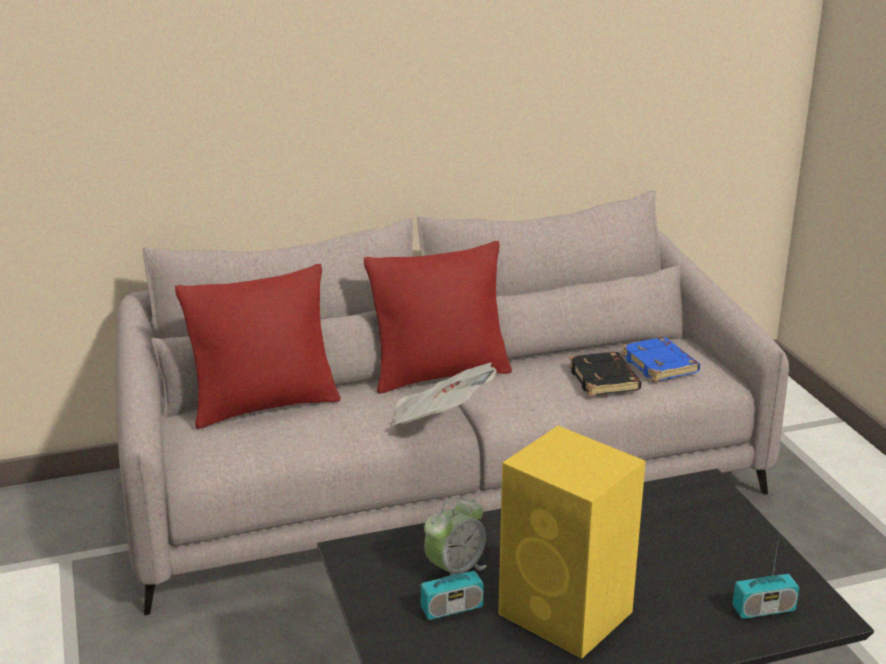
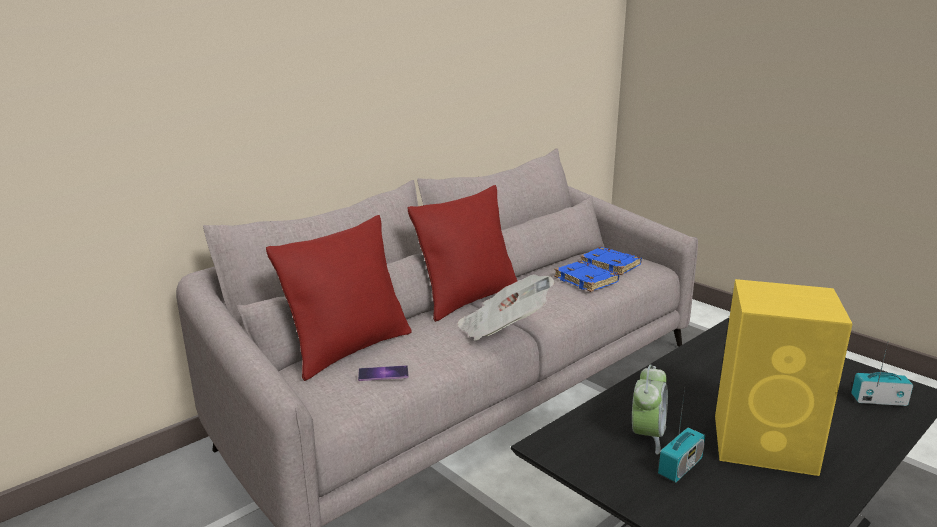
camera: 25 degrees left, 5 degrees down
(273, 439) = (383, 373): none -> phone
(605, 379) = (587, 280): black book -> blue book
(763, 609) = (878, 400): radio -> radio turned 135 degrees counterclockwise

